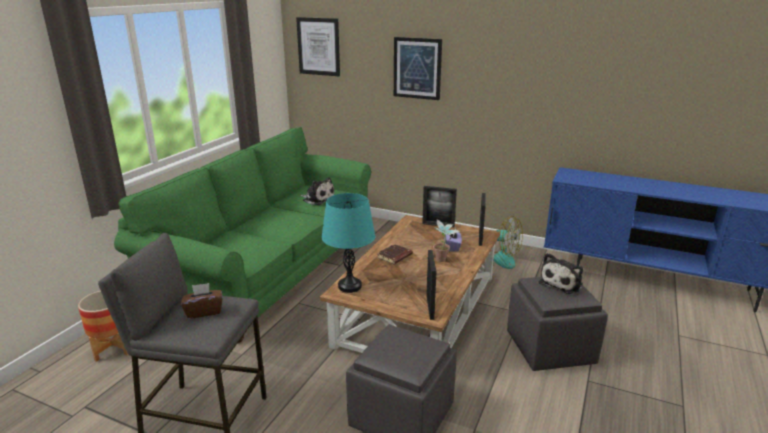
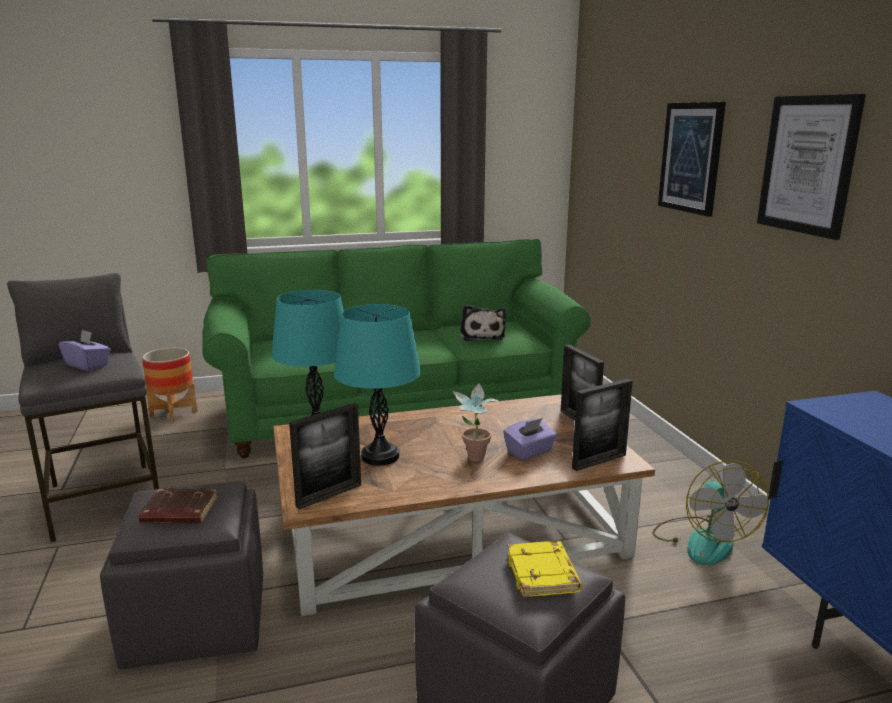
camera: 50 degrees right, 5 degrees down
(204, 311) = (88, 365): brown tissue box -> purple tissue box
(318, 46) = (598, 125): picture -> picture (808, 164)
(395, 257) = (433, 428): brown book -> brown book (178, 512)
(406, 280) = (380, 456): none -> turquoise table lamp
(562, 283) = (543, 574): plush toy -> yellow book

